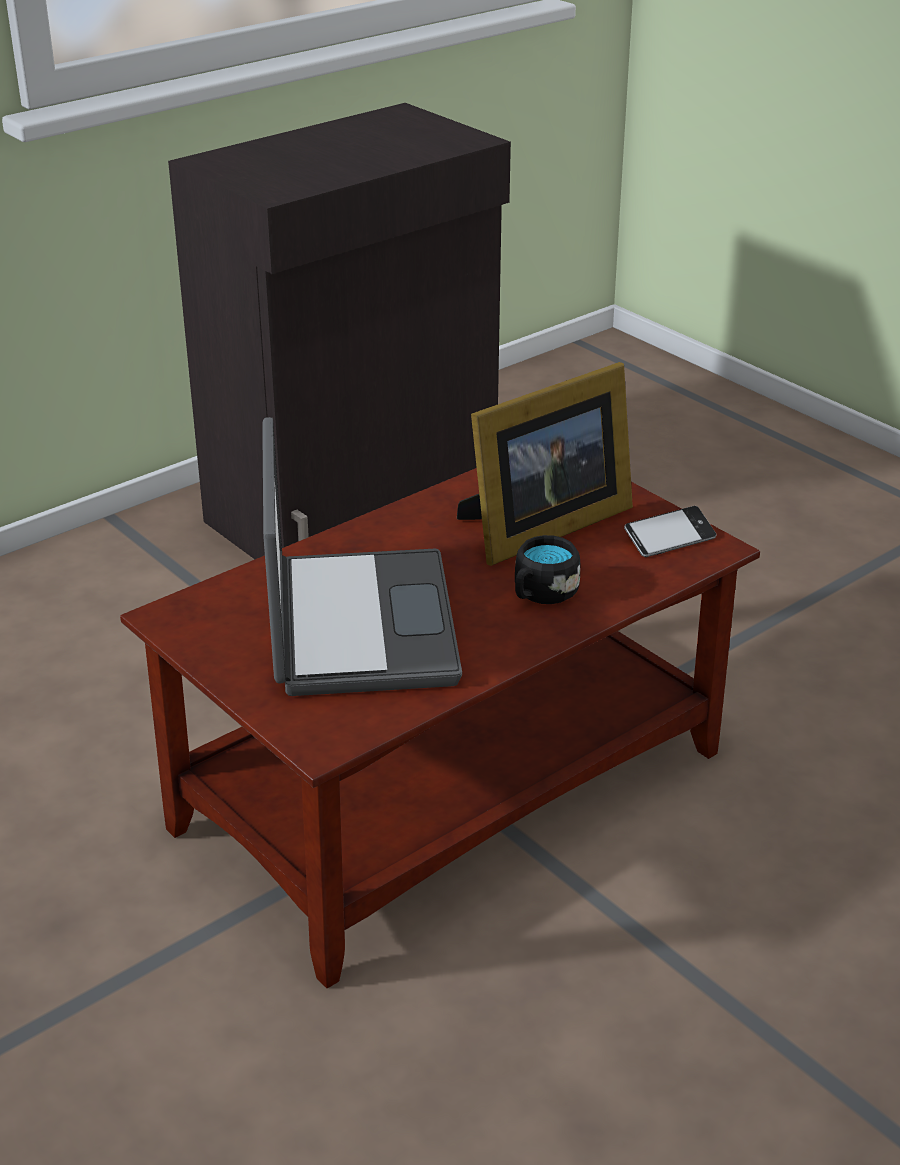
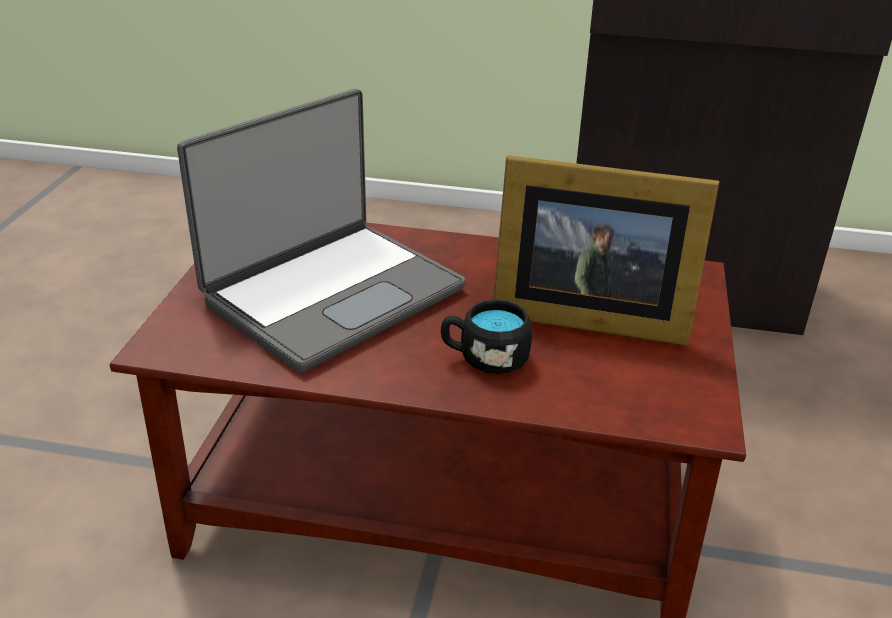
camera: 50 degrees right, 0 degrees up
(669, 538) = (674, 388): phone -> none

